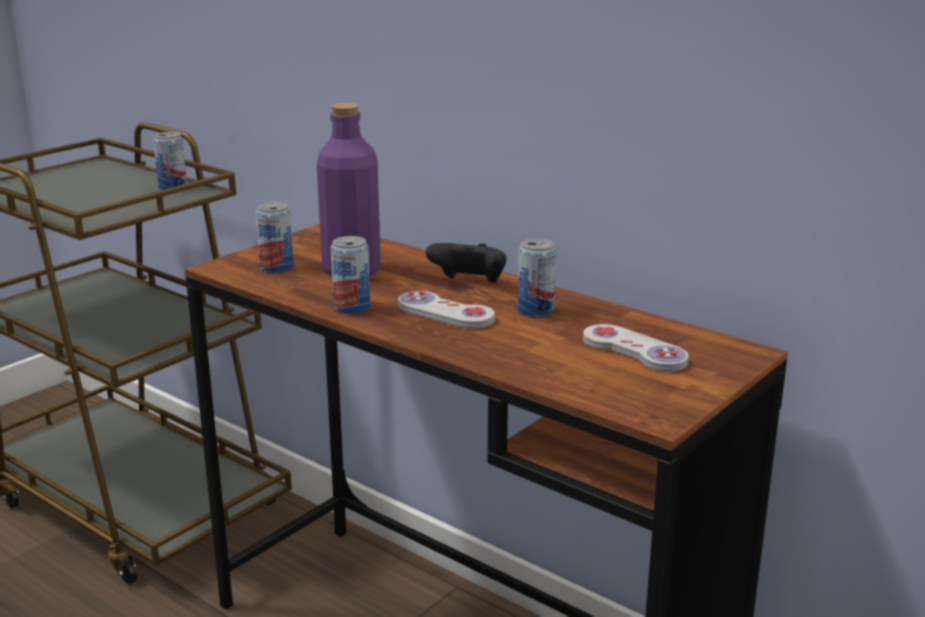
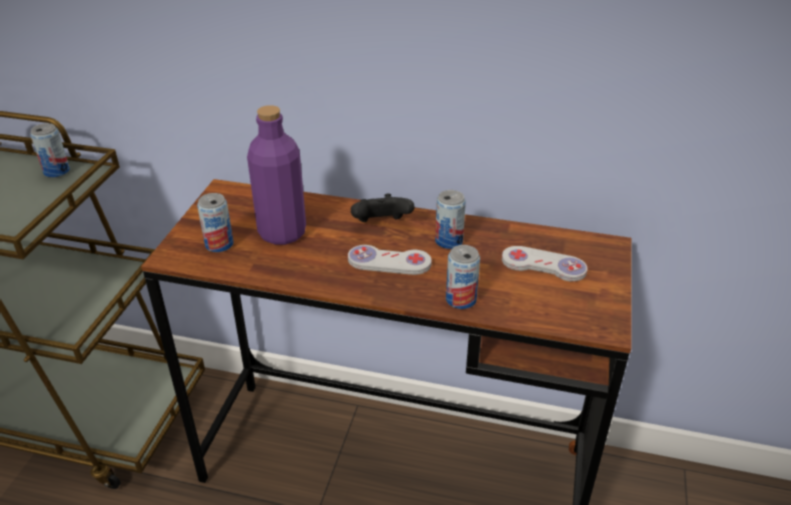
camera: 25 degrees left, 15 degrees up
(352, 307) = (316, 275): can -> can (461, 299)

